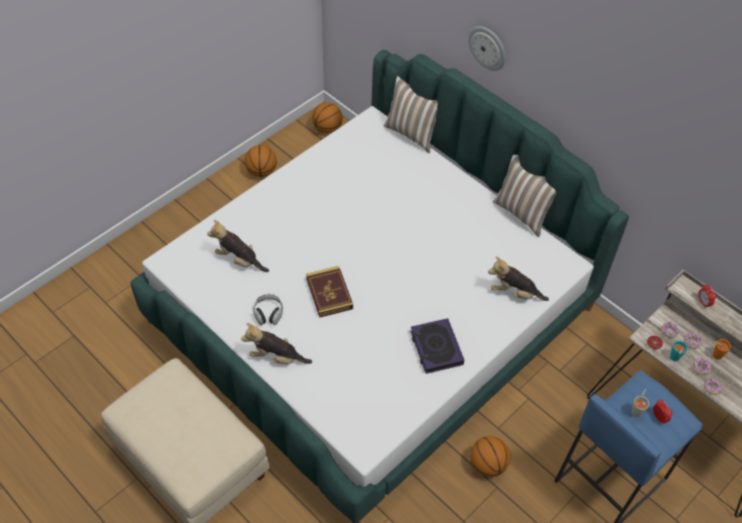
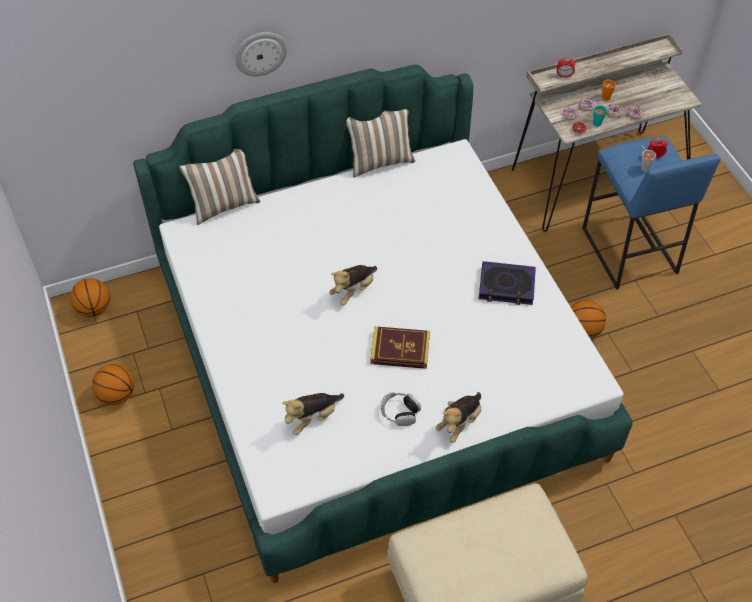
camera: 65 degrees left, 0 degrees up
(514, 293) = (470, 204): plush toy -> plush toy (353, 290)

